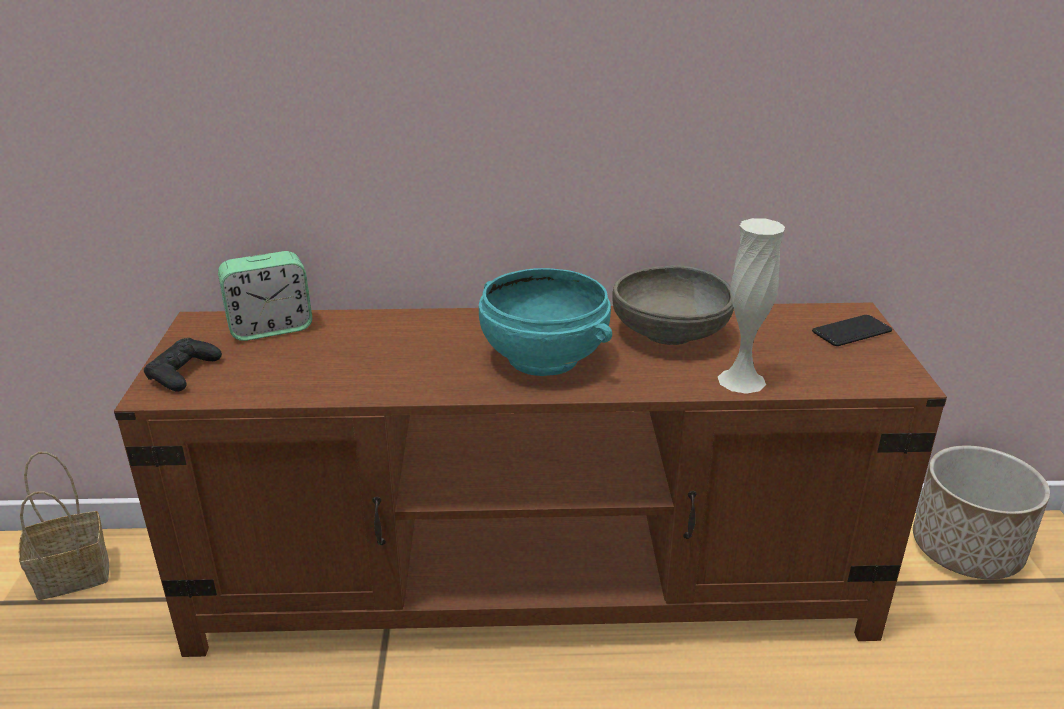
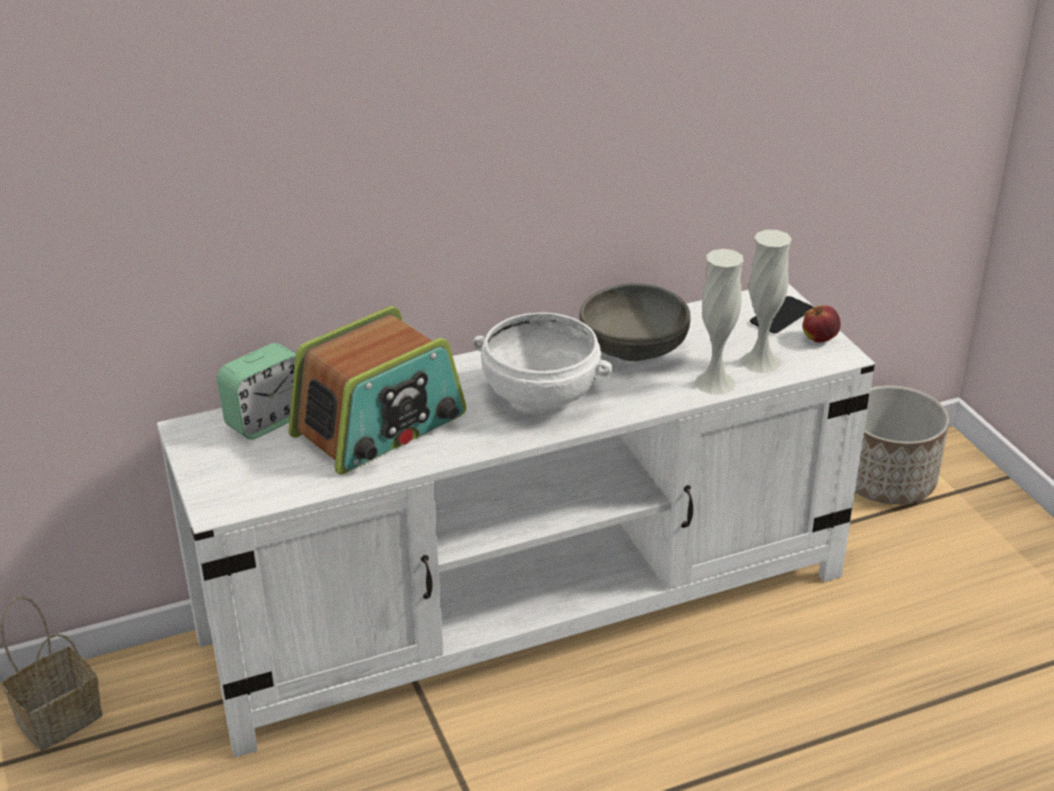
camera: 20 degrees left, 5 degrees up
(183, 372) = (225, 483): black game controller -> none
(367, 353) = (380, 426): none -> radio
(534, 585) = (529, 607): brown tv stand -> white tv stand
(542, 358) = (540, 398): turquoise bowl -> white bowl
(805, 370) = (760, 361): none -> white vase
(886, 360) = (819, 339): none -> apple

